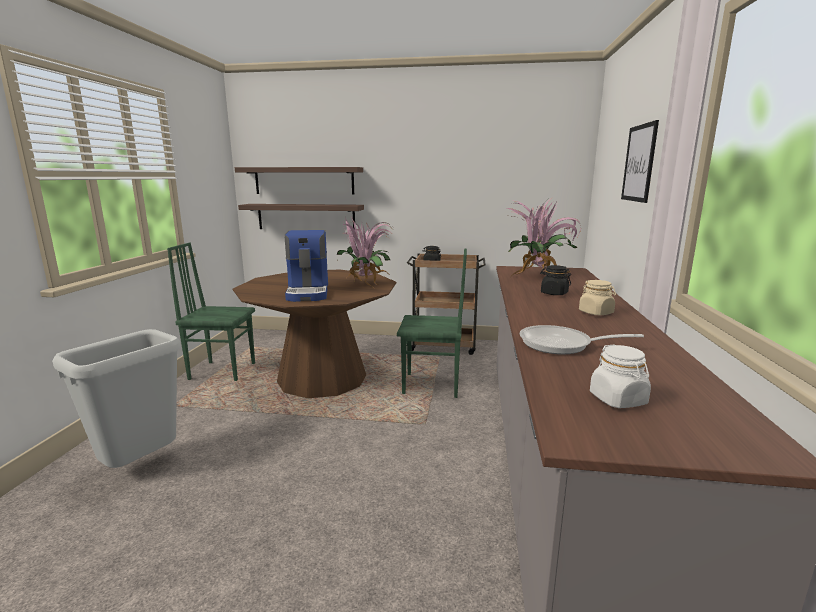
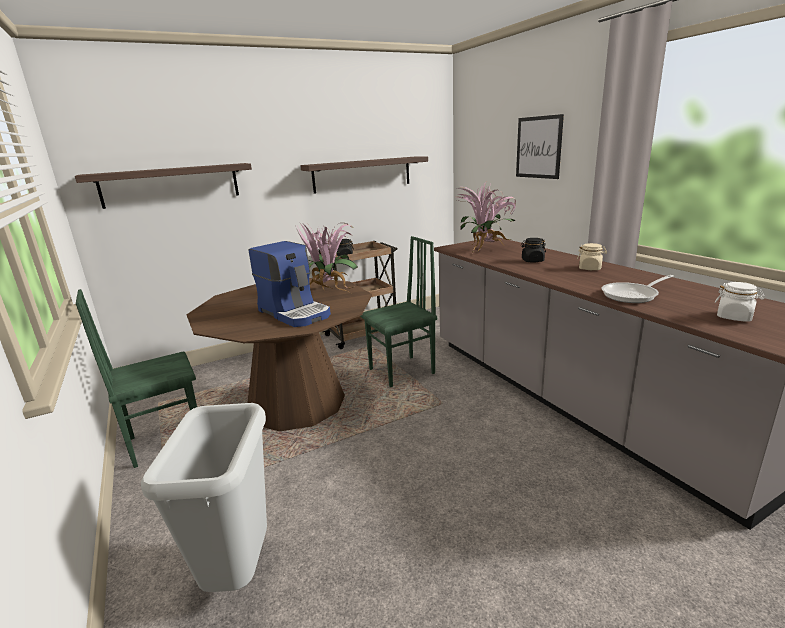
camera: 35 degrees left, 5 degrees up
(306, 217) = (180, 229): shelf -> shelf (362, 174)

